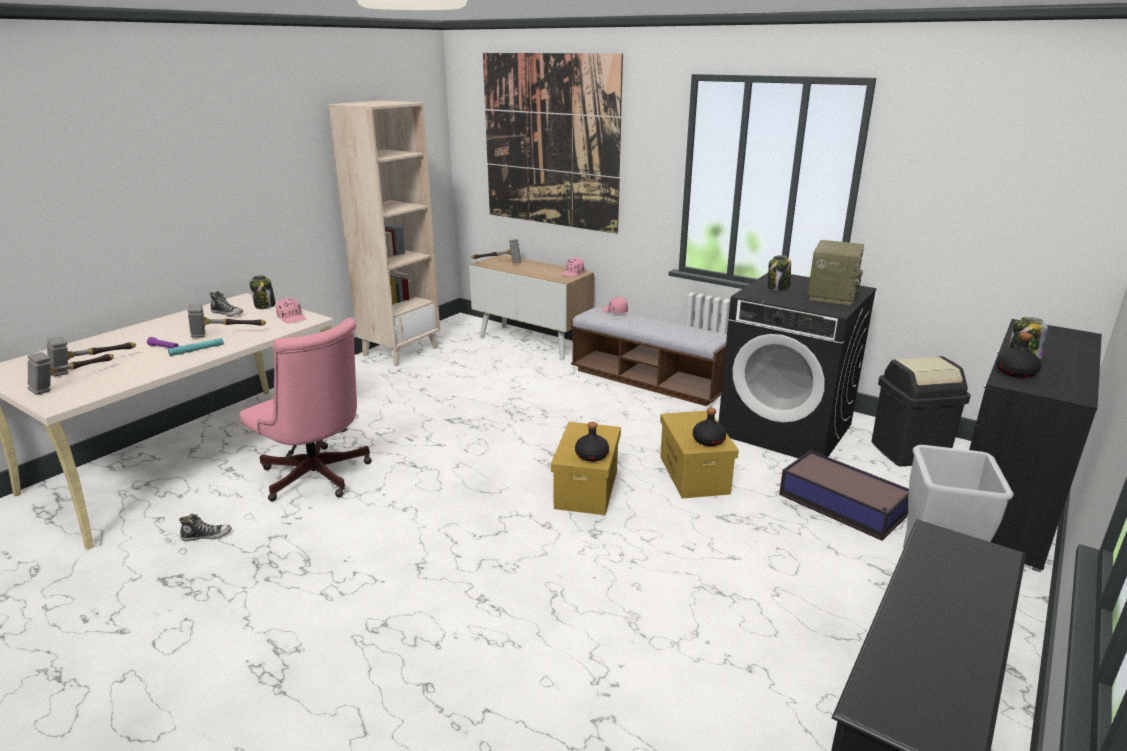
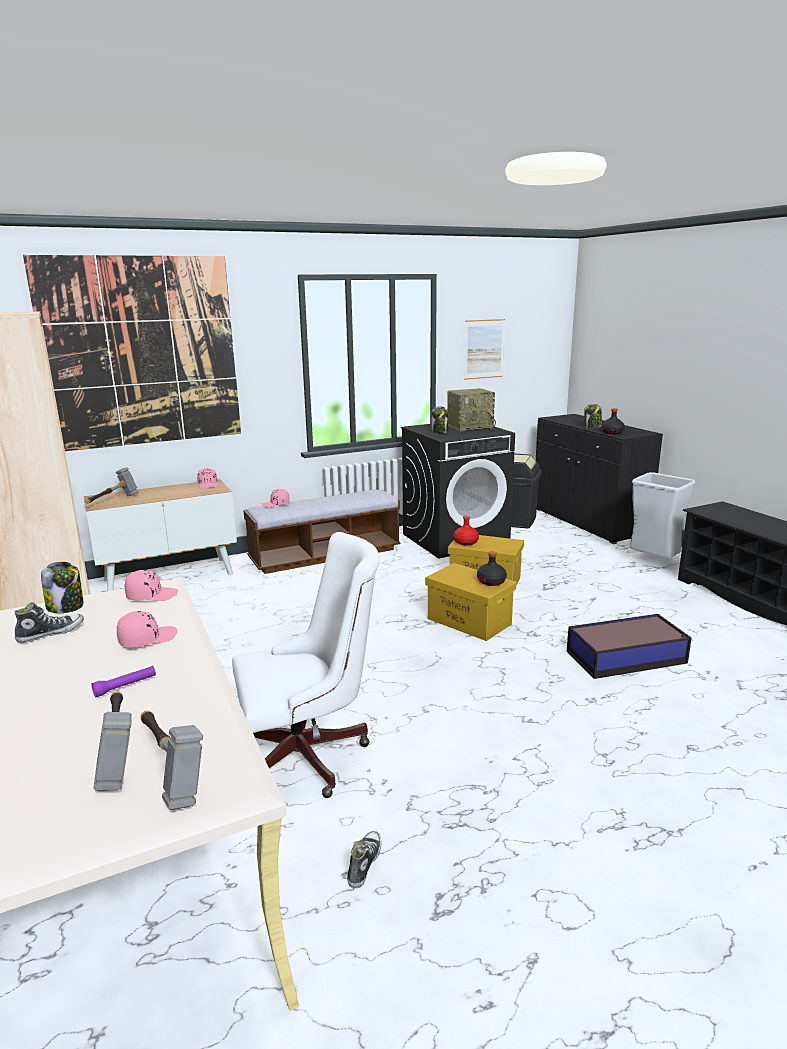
camera: 60 degrees left, 5 degrees down
(197, 350) = (178, 662): turquoise flashlight -> none
(226, 335) = (147, 639): hammer -> pink cap
(318, 478) = (309, 755): pink office chair -> white office chair
(684, 419) = (466, 542): none -> red bottle
(708, 440) = (504, 544): black bottle -> none
(831, 295) = (470, 427): radio -> radio turned 105 degrees clockwise
(842, 506) = (559, 554): storage box -> storage box (627, 657)
(944, 194) = (484, 349): none -> picture

